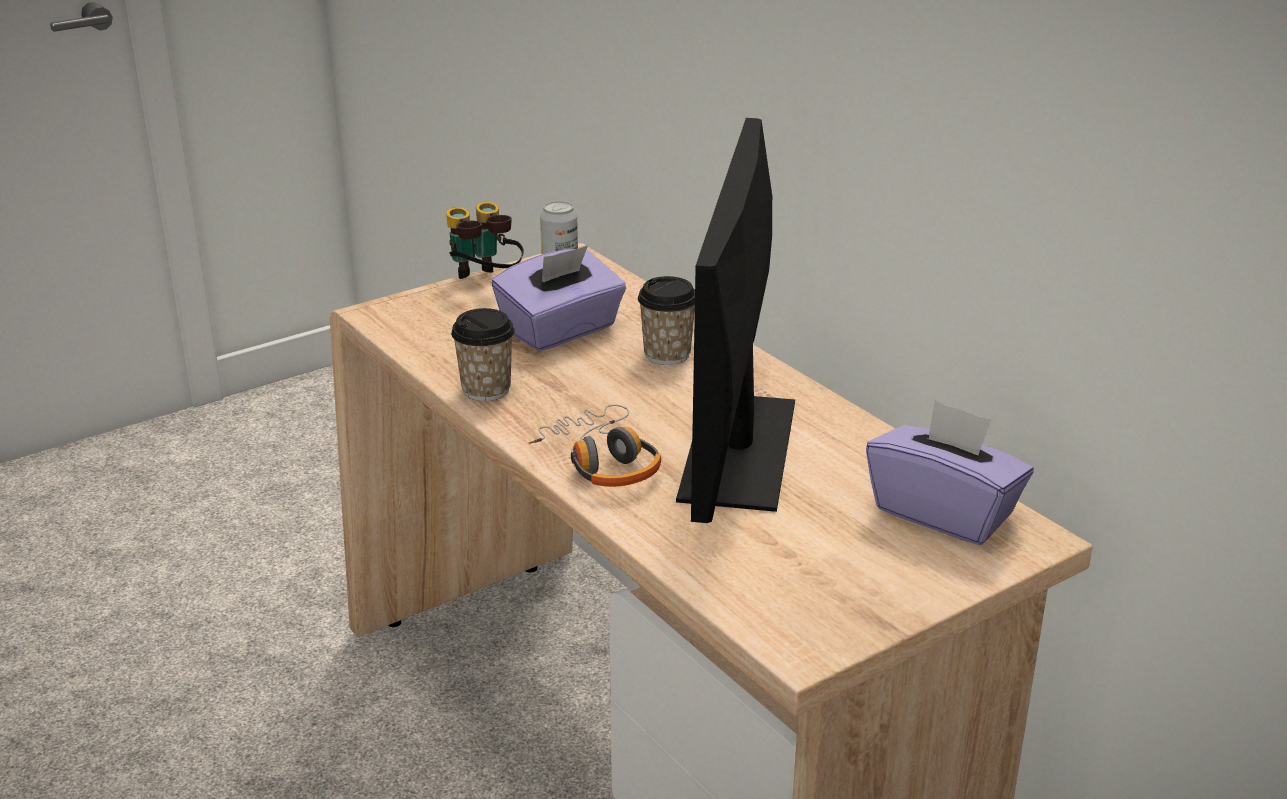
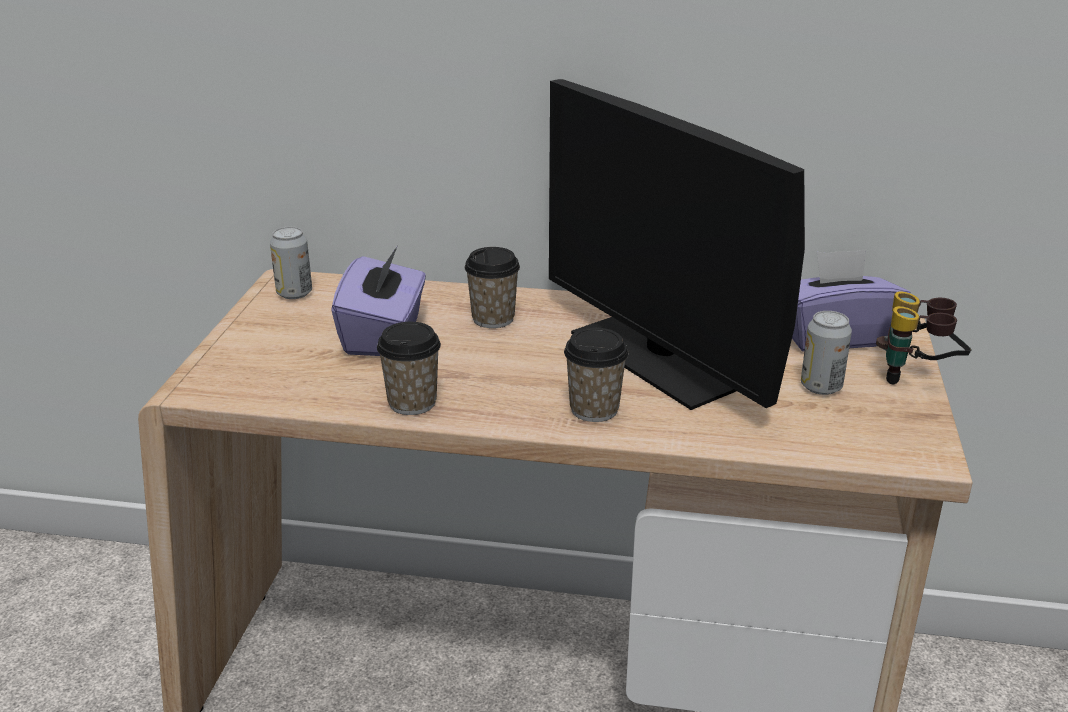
camera: 45 degrees left, 0 degrees up
(483, 282) = (249, 327): binoculars -> binoculars (916, 378)
(602, 461) = (594, 409): headphones -> cup
(831, 545) = (821, 386): none -> can

